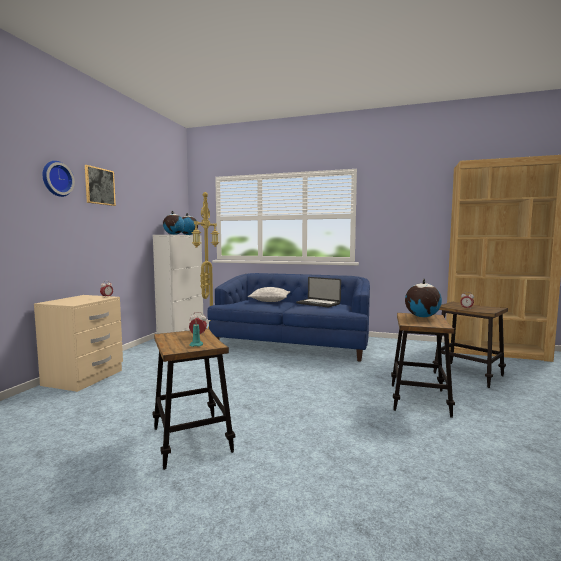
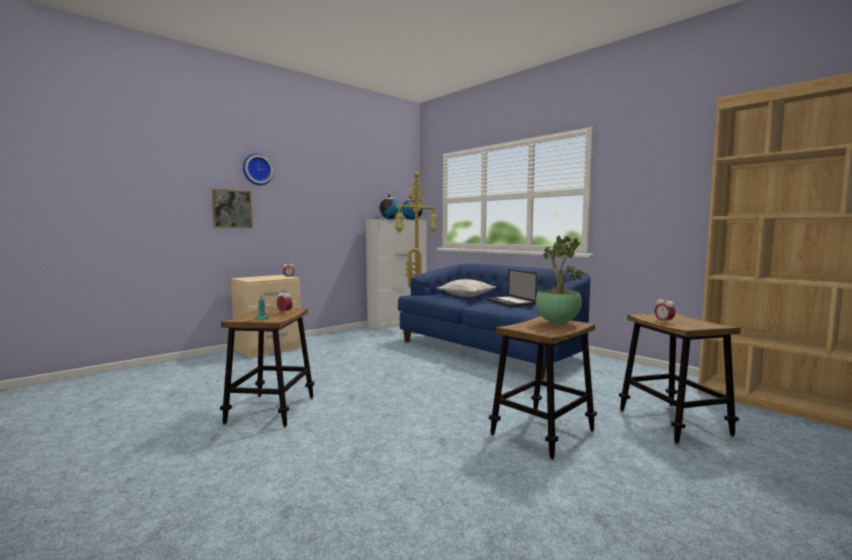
camera: 30 degrees right, 0 degrees up
(99, 186) = (303, 173): picture -> picture (232, 209)
(422, 317) = (556, 322): globe -> potted plant

